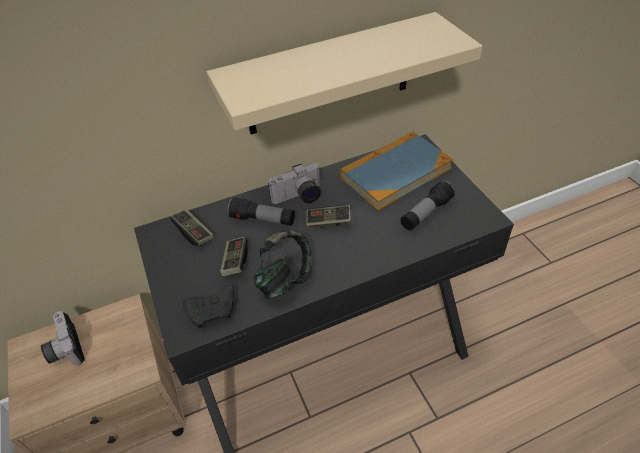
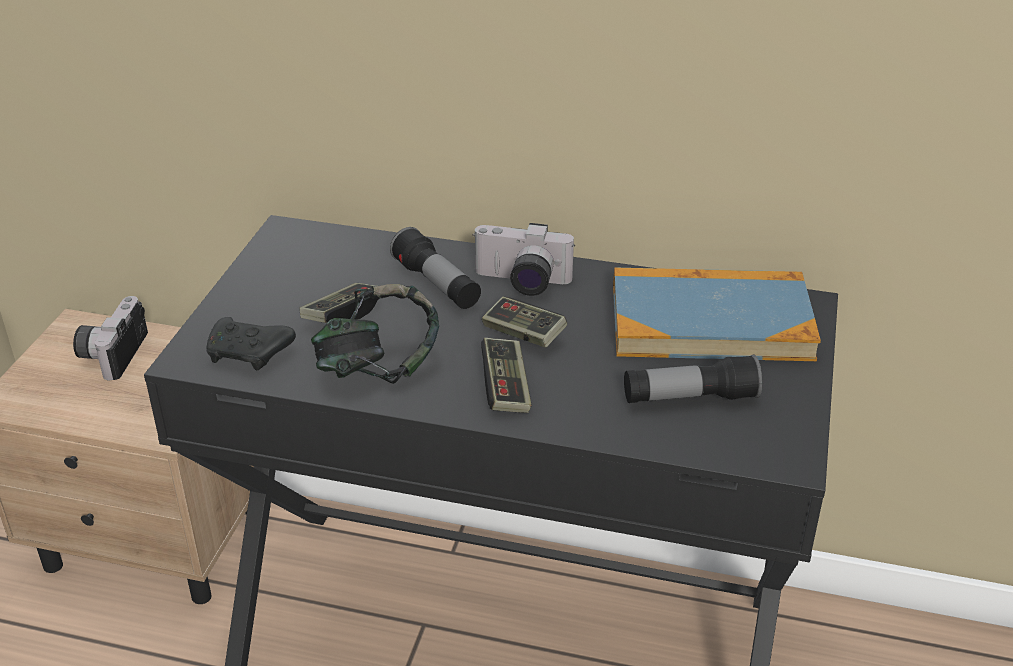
camera: 35 degrees right, 10 degrees down
(193, 233) = (332, 255): game controller -> game controller (505, 387)
(329, 76) = (649, 94): beige shelf -> none

